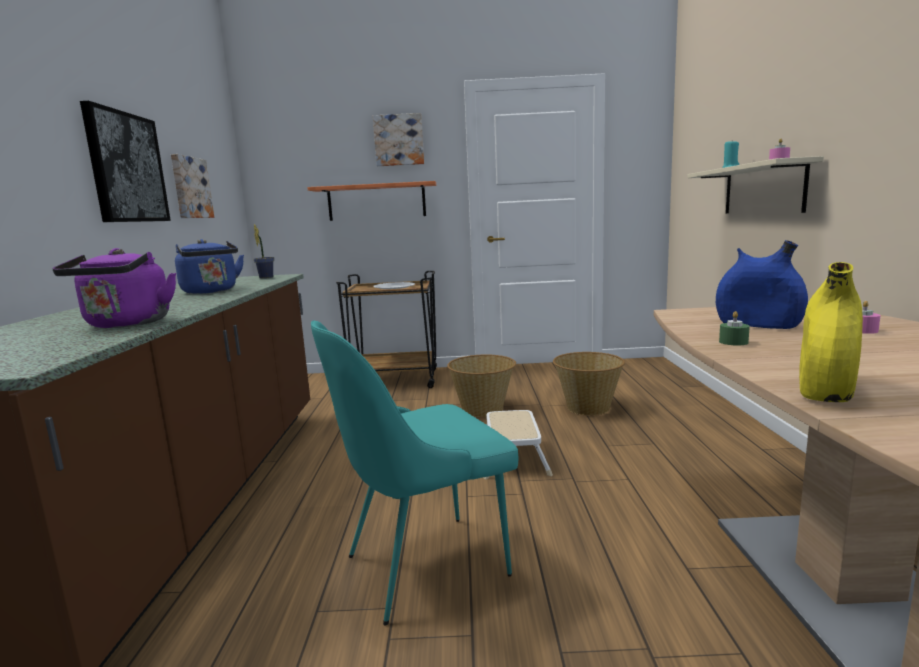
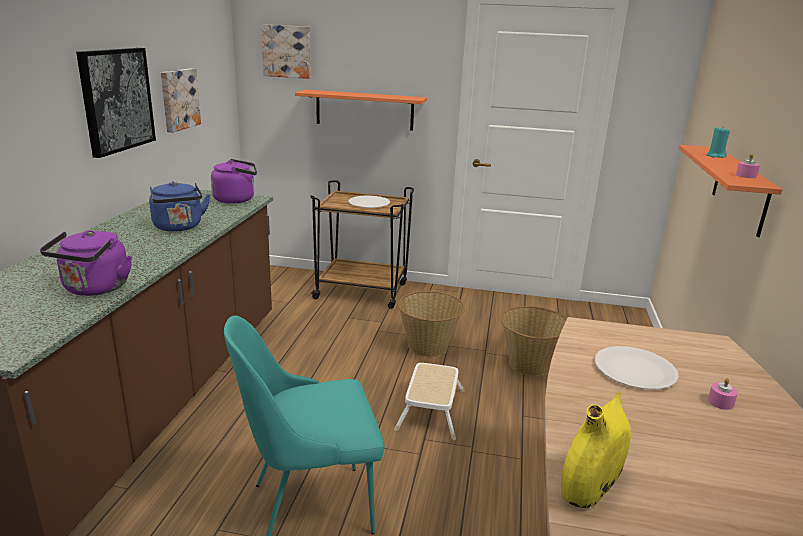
camera: 10 degrees right, 10 degrees up
(266, 277) = (237, 199): potted plant -> purple kettle
(399, 140) = (393, 49): picture -> picture (287, 51)
(733, 342) = (586, 394): green candle -> none
(757, 325) = (635, 370): blue vase -> white plate
(763, 189) = (740, 189): beige shelf -> orange shelf

